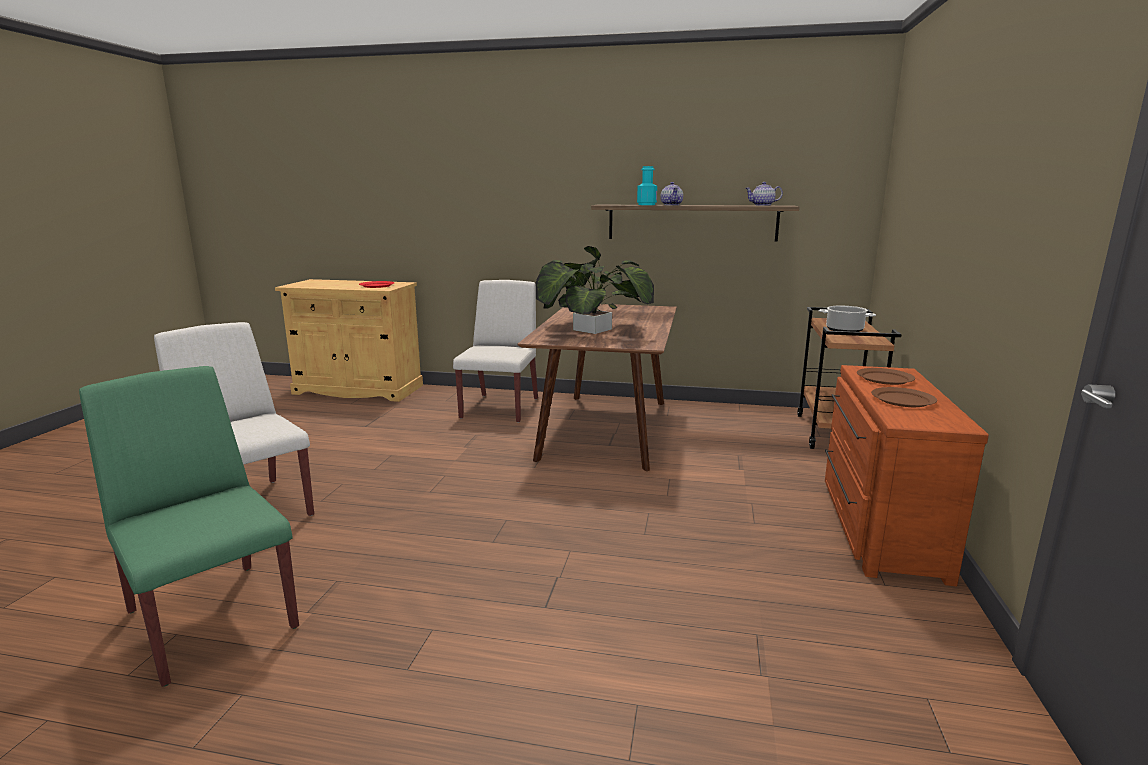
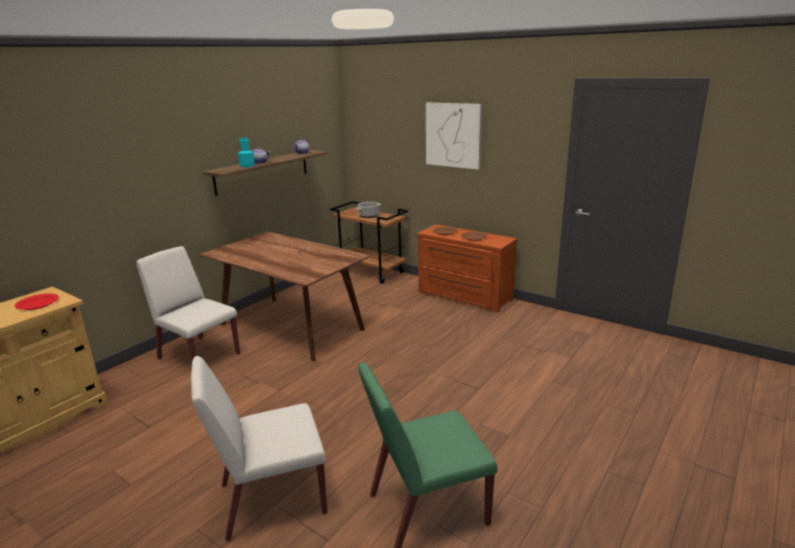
camera: 65 degrees left, 5 degrees up
(592, 329) = (298, 261): potted plant -> none
(968, 175) = (453, 135): none -> picture

